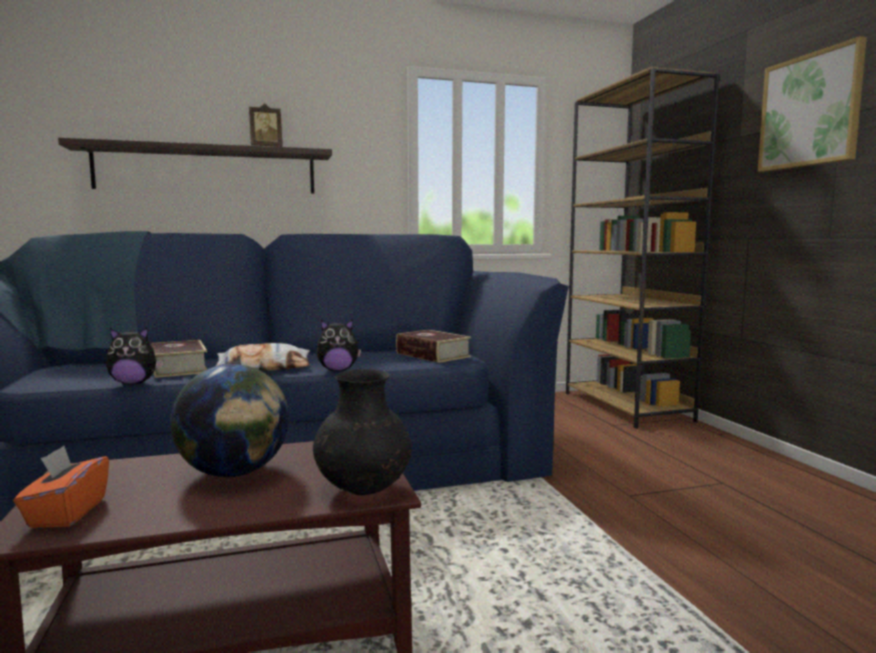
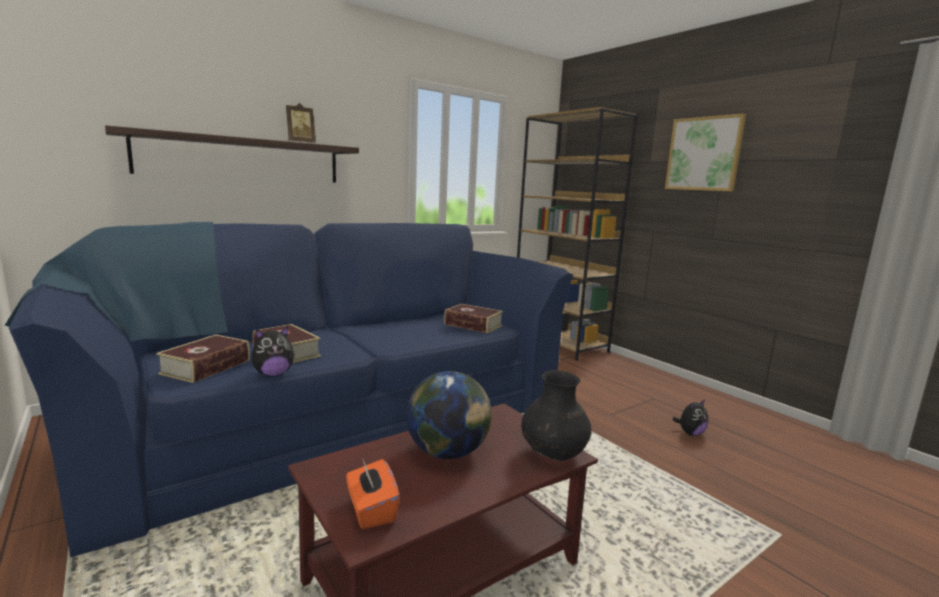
camera: 20 degrees left, 5 degrees up
(80, 374) = (206, 367): none -> book
(264, 367) = (361, 347): pillow -> none
(338, 370) = (424, 346): plush toy -> plush toy (690, 433)

